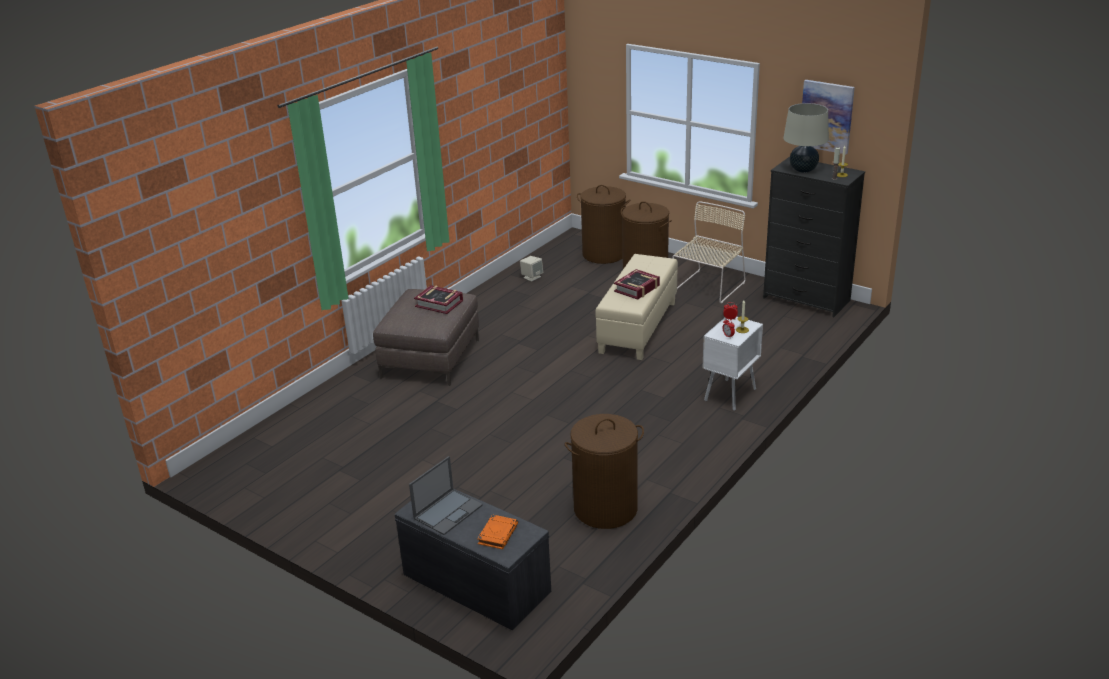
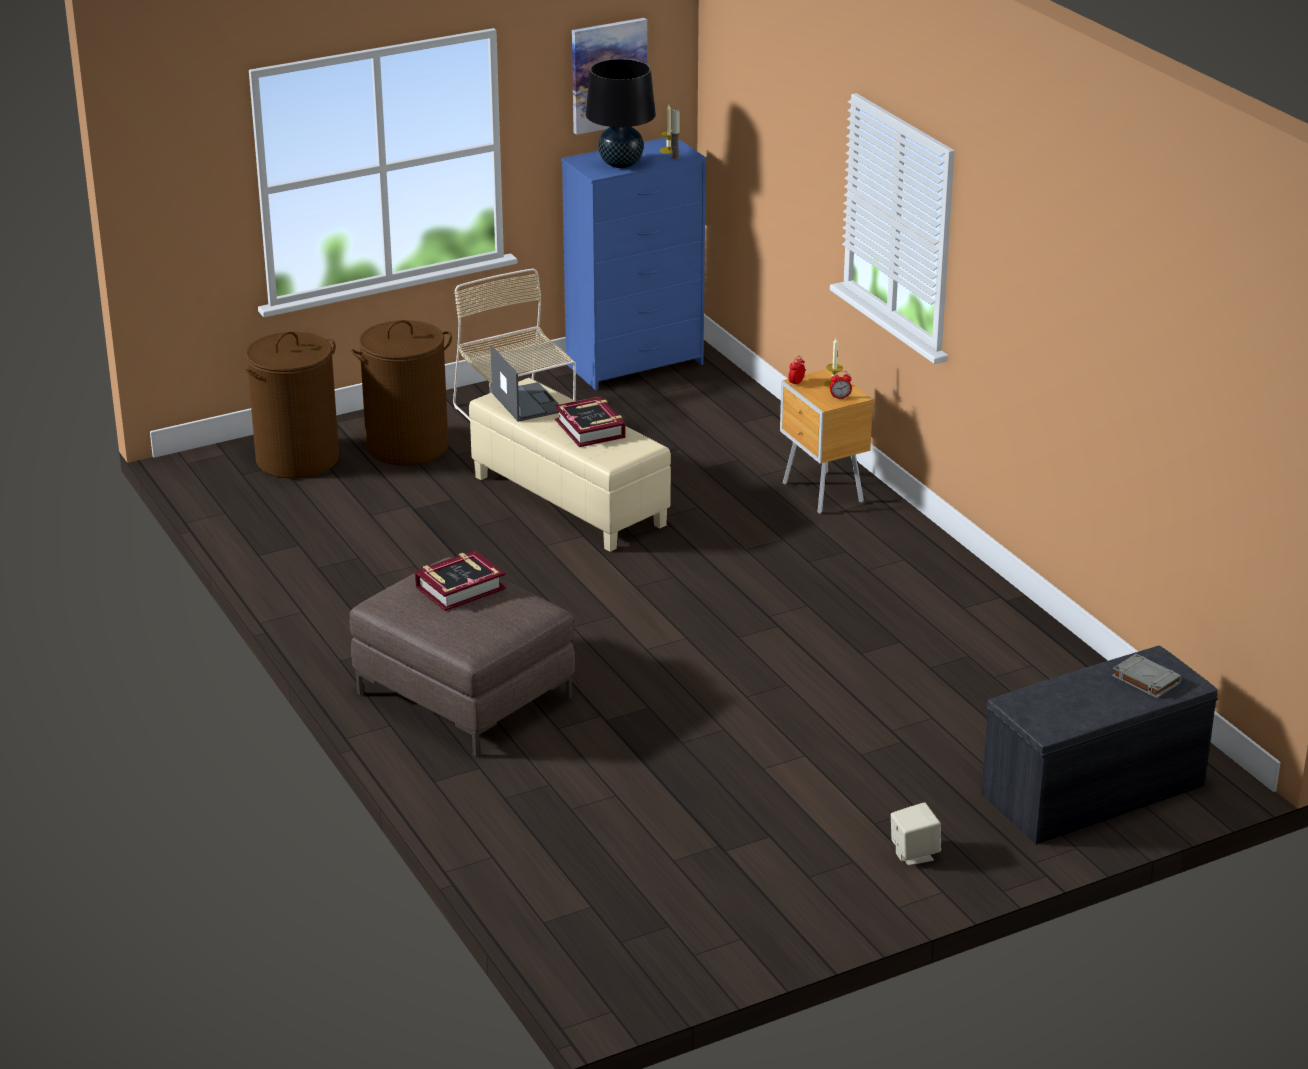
camera: 65 degrees left, 0 degrees up
(448, 511) = (1070, 704): laptop -> laptop (527, 402)
(498, 534) = (1145, 679): orange book -> grey book
(532, 277) = (294, 539): beige speaker -> beige speaker (913, 854)
(605, 509) = (1006, 655): brown laundry basket -> none
(729, 395) = (822, 494): white nightstand -> brown nightstand
(803, 170) = (621, 164): beige table lamp -> black table lamp
(807, 299) = (636, 364): black dresser -> blue dresser

